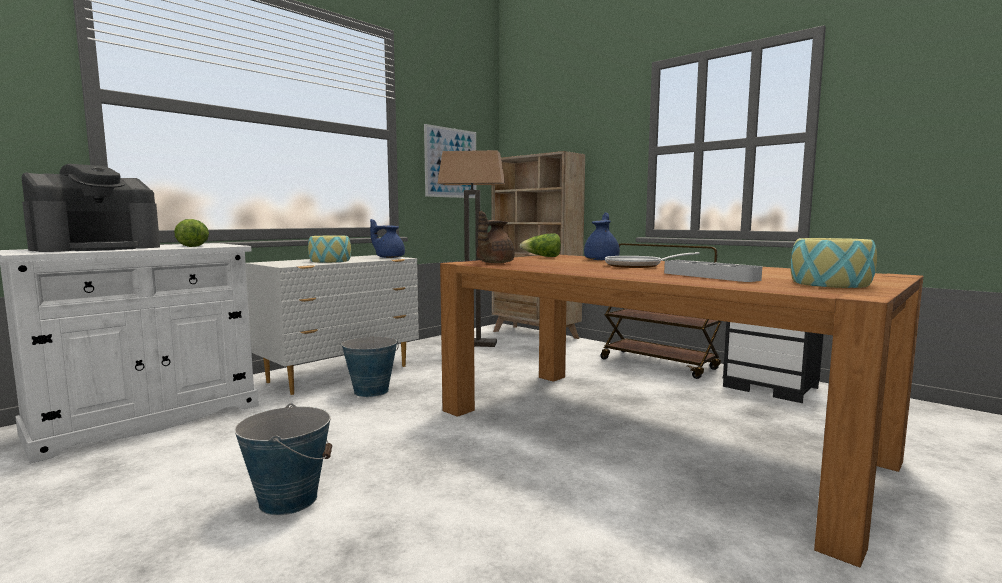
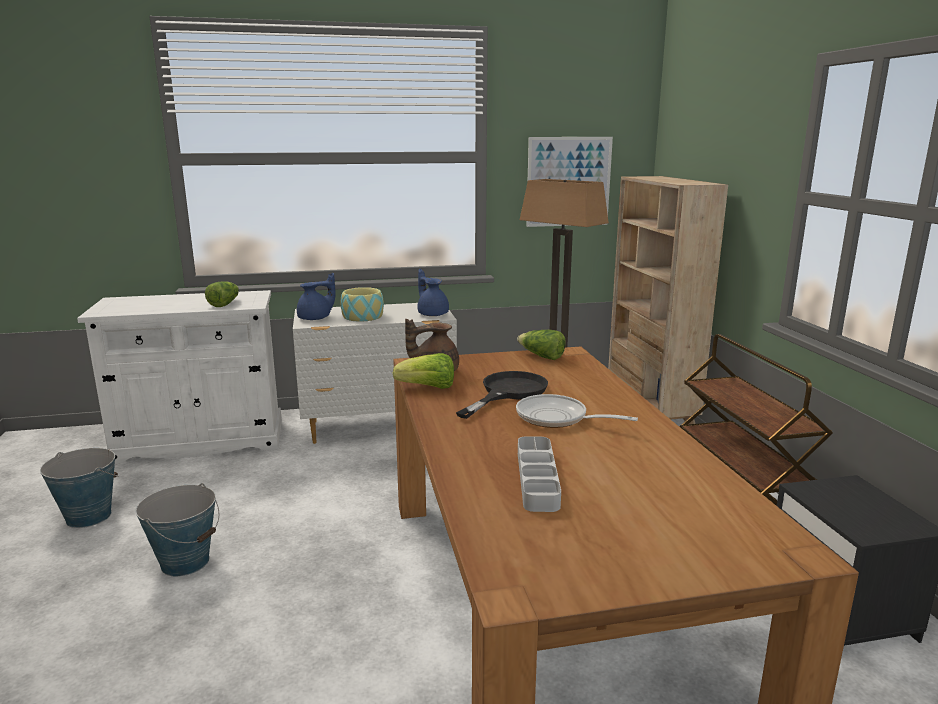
camera: 35 degrees right, 10 degrees up
(97, 248) = (158, 303): coffee machine -> none
(371, 391) = (375, 459): bucket -> bucket (88, 516)
(514, 266) = (428, 388): none -> lettuce
(573, 264) = (508, 392): none -> black frying pan
(602, 259) = (580, 383): blue teapot -> blue teapot (316, 318)
(830, 284) = (602, 551): bowl -> none

